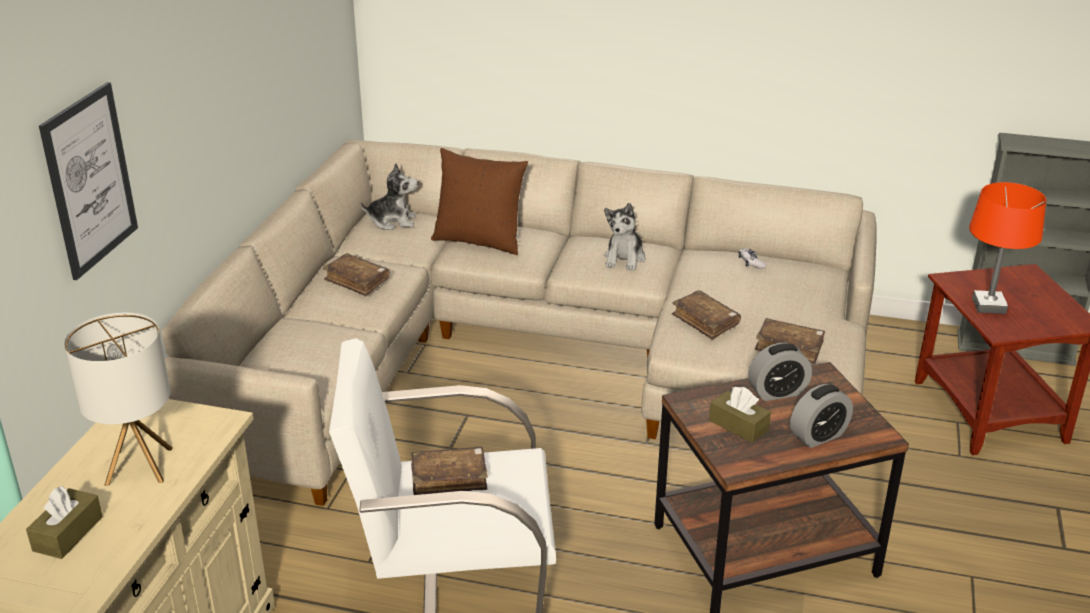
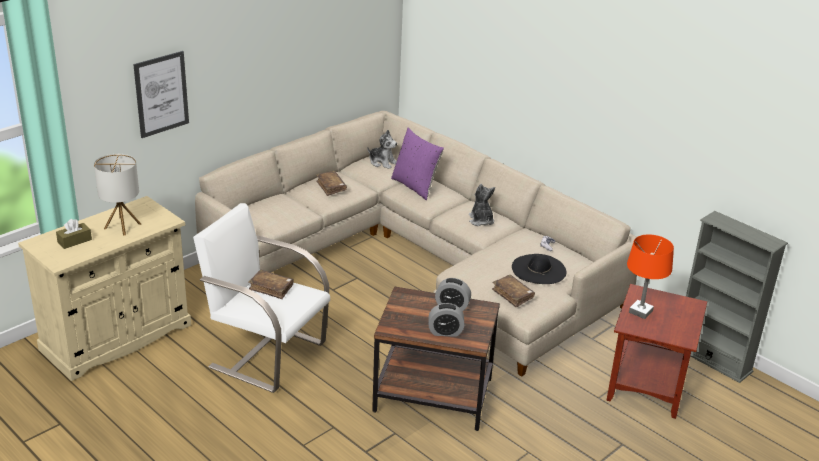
camera: 30 degrees right, 0 degrees up
(479, 241) = (415, 186): brown pillow -> purple pillow
(624, 258) = (481, 220): plush toy -> plush toy turned 120 degrees clockwise
(705, 321) = (483, 266): brown book -> none
(738, 425) = (412, 313): brown tissue box -> none
(780, 298) = (538, 269): none -> black hat

